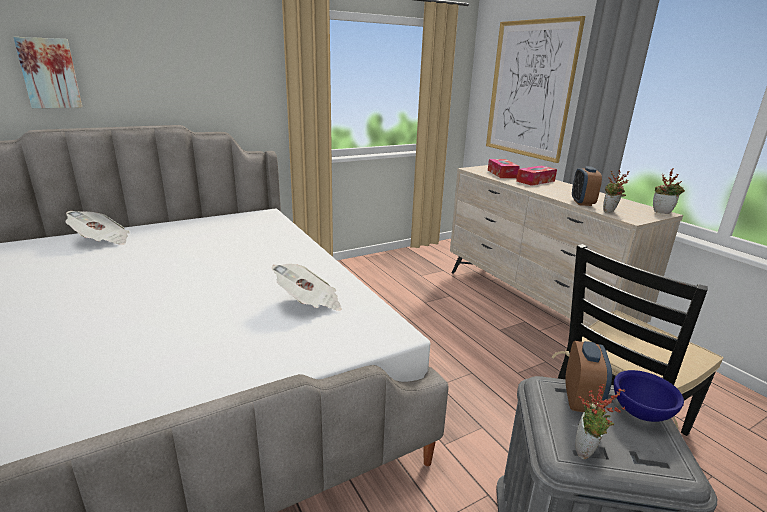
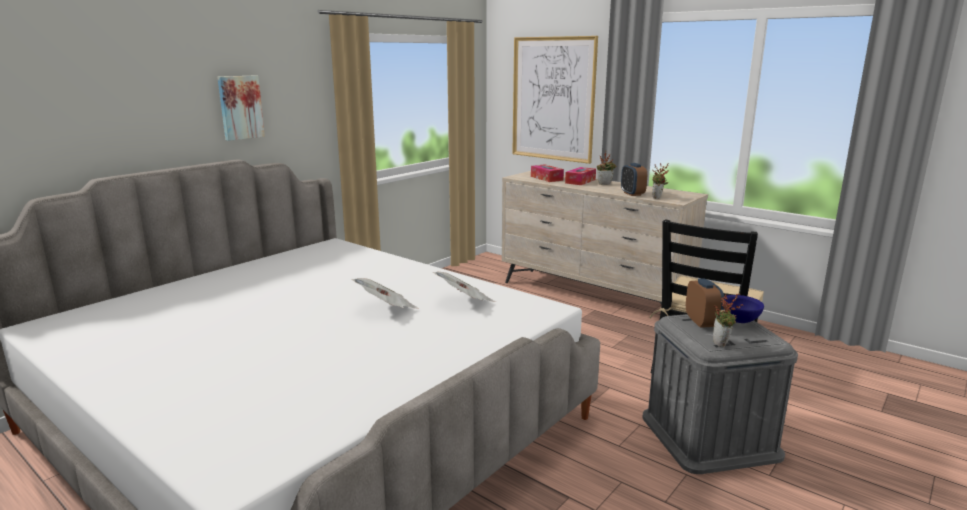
camera: 20 degrees left, 5 degrees down
(49, 73) = (111, 116): picture -> picture (240, 107)
(102, 241) = (192, 290): newspaper -> newspaper (387, 309)
(662, 212) = (693, 194): potted plant -> potted plant (605, 184)

